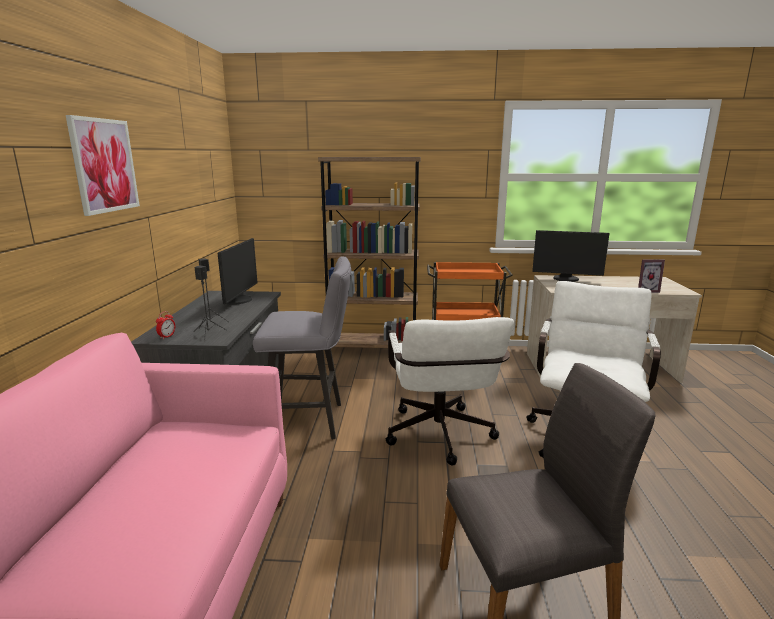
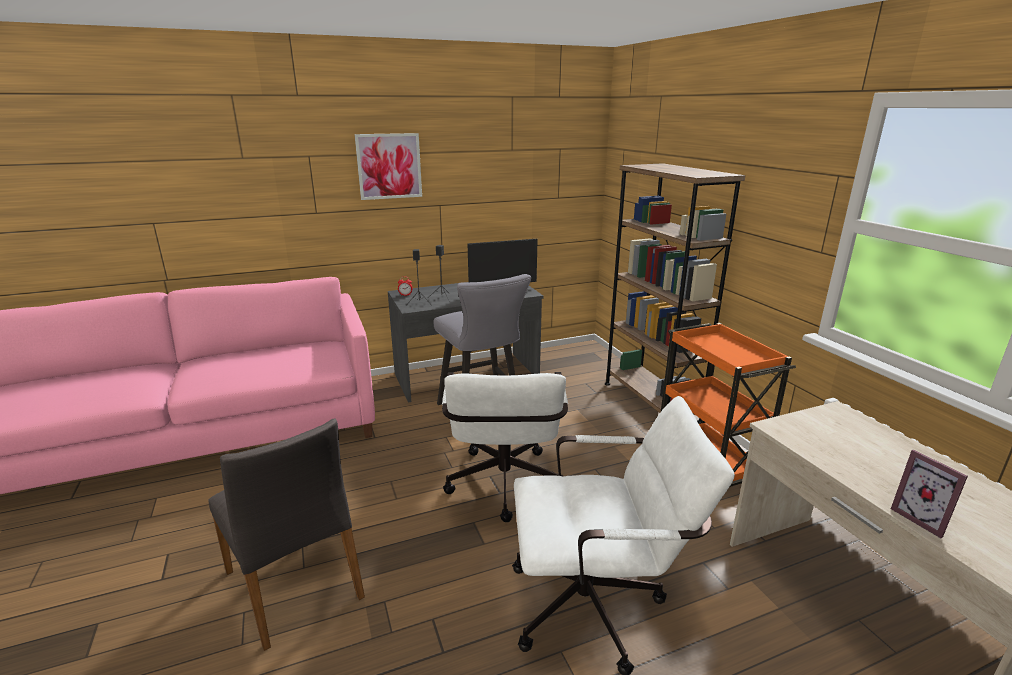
camera: 65 degrees right, 5 degrees up
(440, 439) = (504, 489): white office chair -> white office chair turned 60 degrees counterclockwise
(566, 279) = (860, 429): monitor -> none

